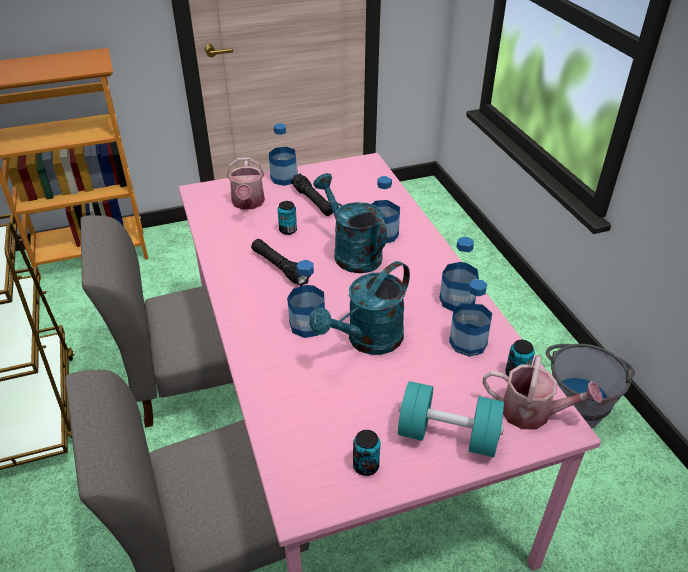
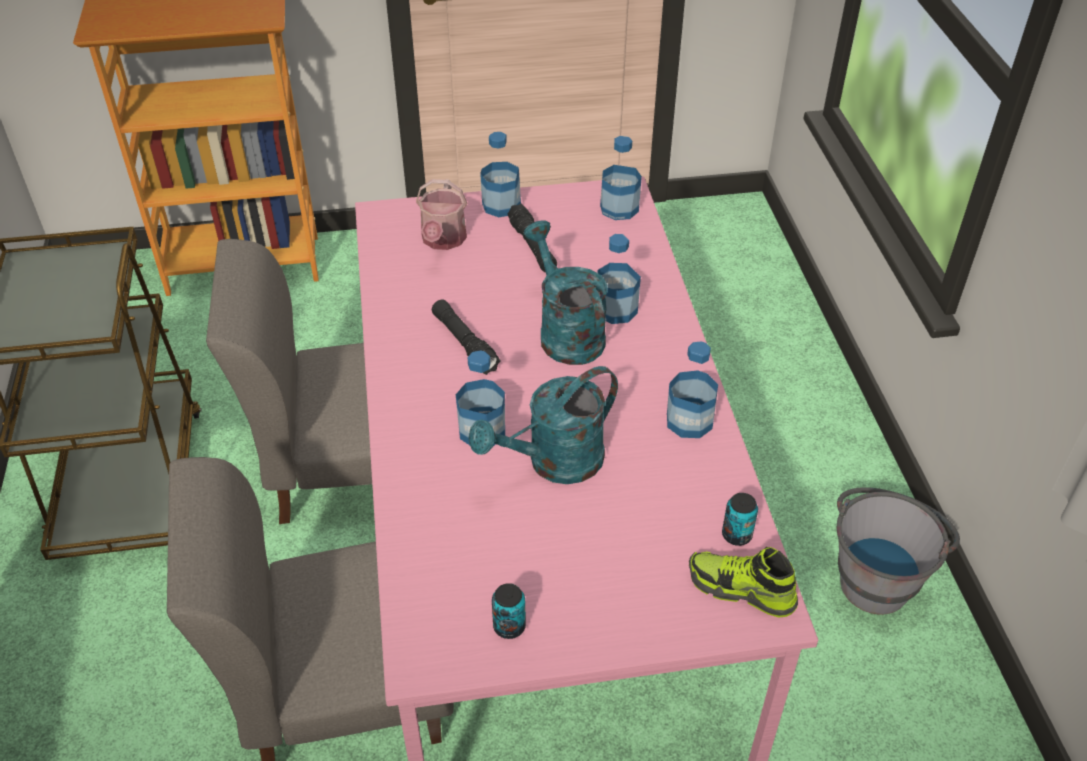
camera: 10 degrees right, 5 degrees up
(288, 230) = (488, 288): can -> none
(447, 435) = (621, 603): turquoise dumbbell -> none
(468, 342) = (686, 483): bottle -> bottle (619, 208)
(533, 413) = (741, 590): watering can -> shoe

